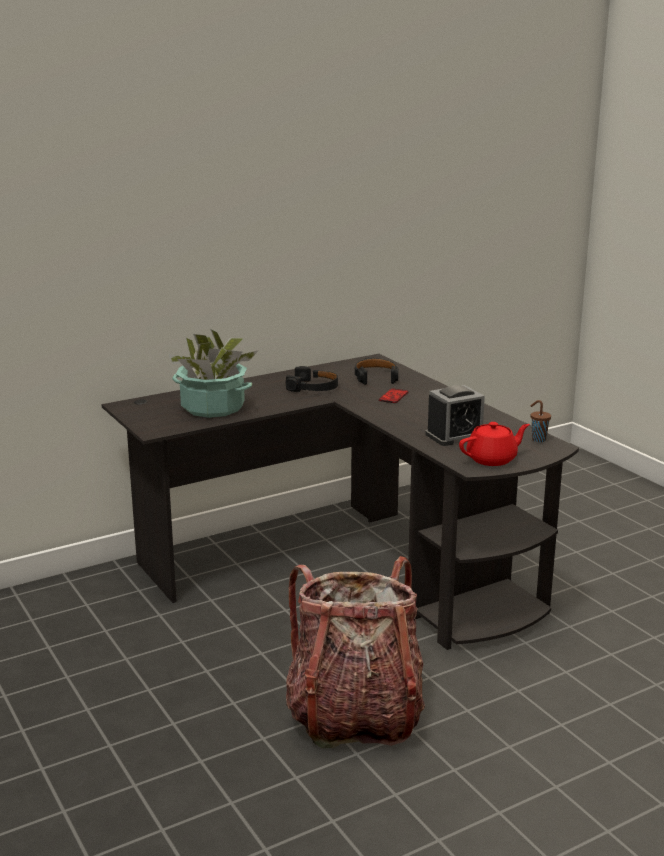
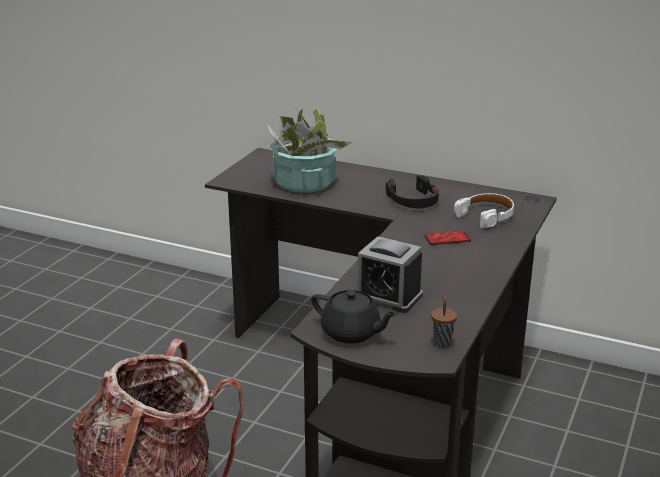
camera: 55 degrees right, 5 degrees up
(375, 377) = (486, 216): black headphones -> white headphones
(492, 459) = (351, 333): red teapot -> black teapot

